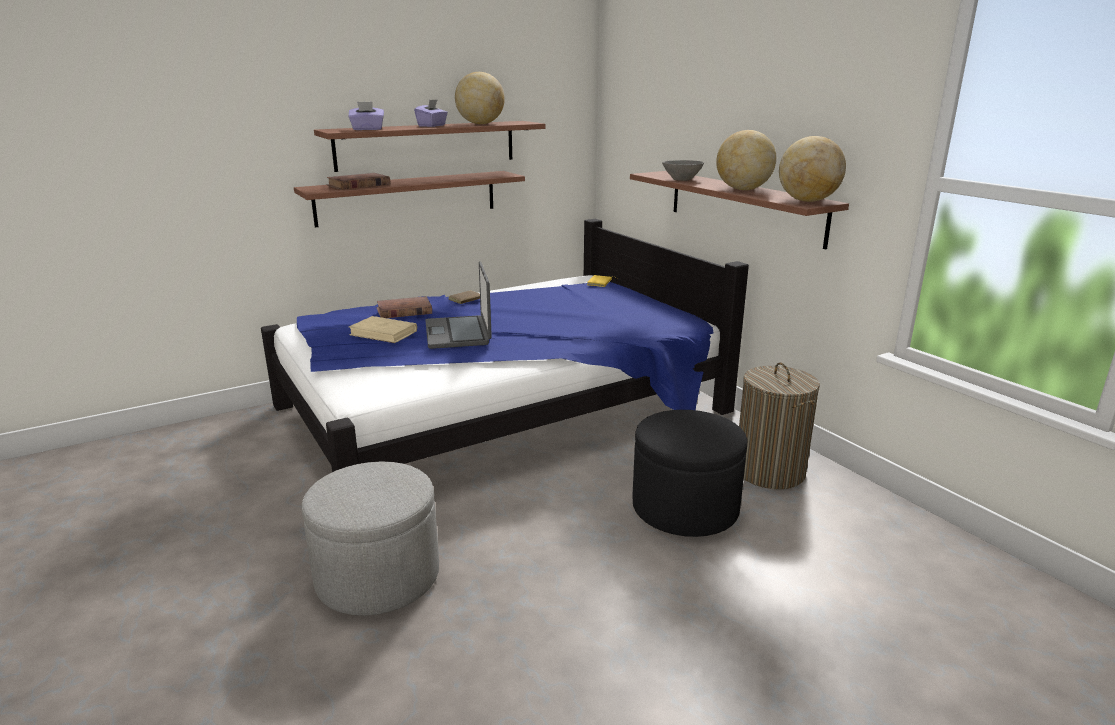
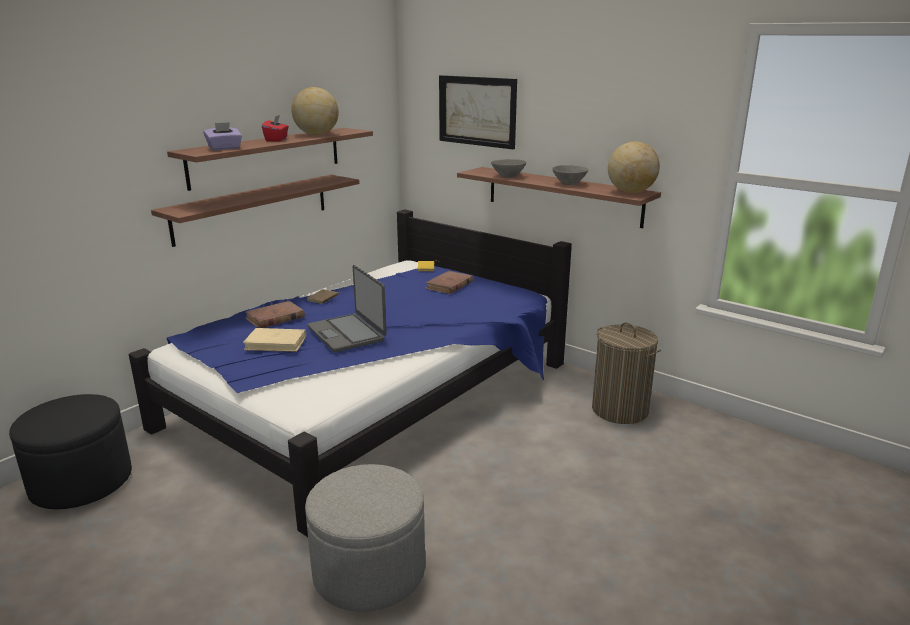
camera: 20 degrees left, 0 degrees up
(358, 185) = (216, 202): brown book -> brown book (449, 285)
(432, 126) = (277, 140): purple tissue box -> red tissue box
(666, 105) = (477, 111): none -> picture
(685, 508) = (578, 453): black ottoman -> black ottoman (81, 482)
(743, 189) = (569, 184): globe -> grey bowl

